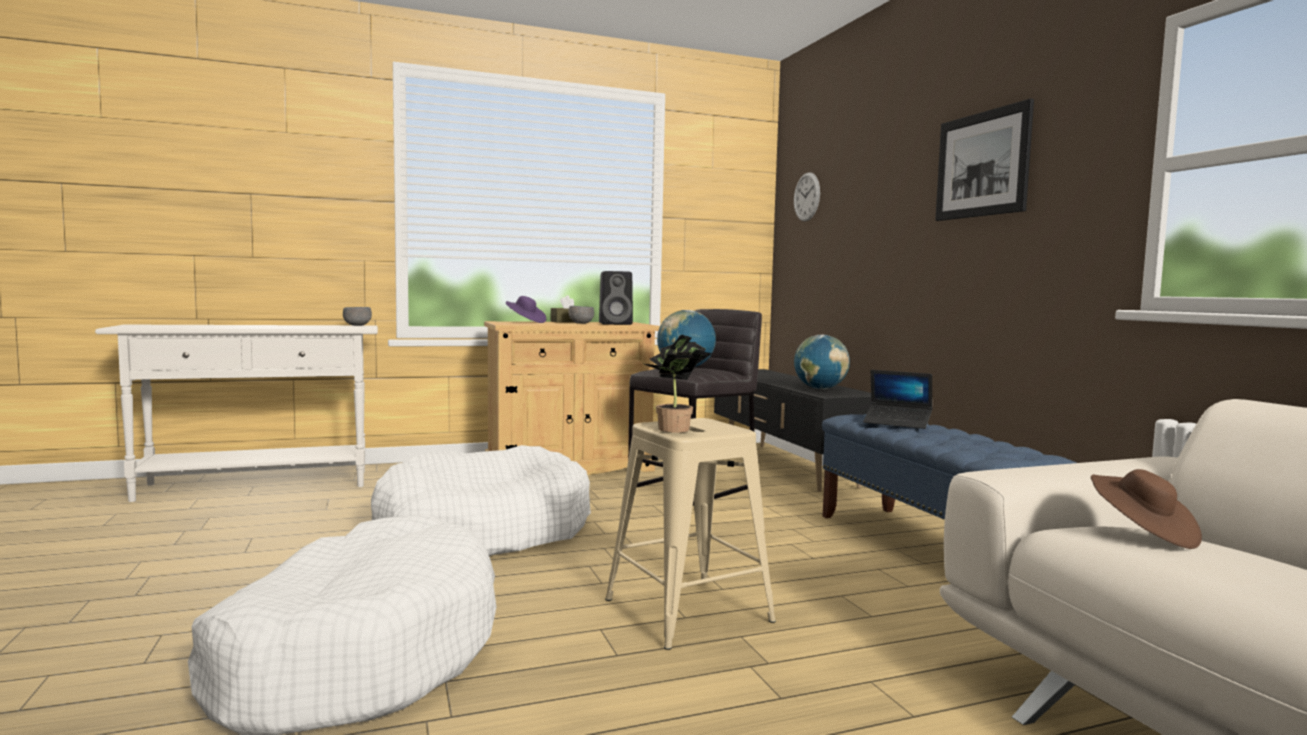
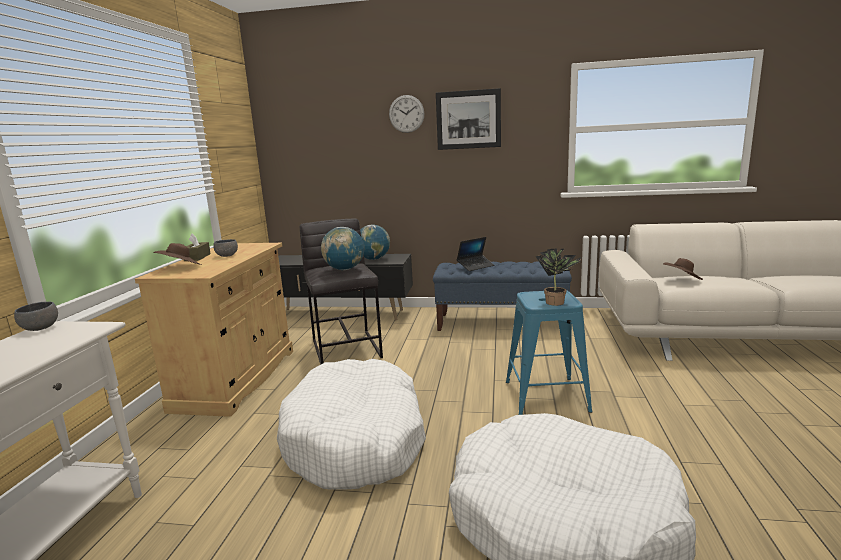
camera: 60 degrees left, 10 degrees up
(525, 322) = (180, 268): purple hat -> brown hat
(616, 324) = (247, 249): black speaker -> none
(687, 610) = (546, 396): beige stool -> blue stool
(806, 197) = (299, 127): wall clock -> wall clock (406, 114)

